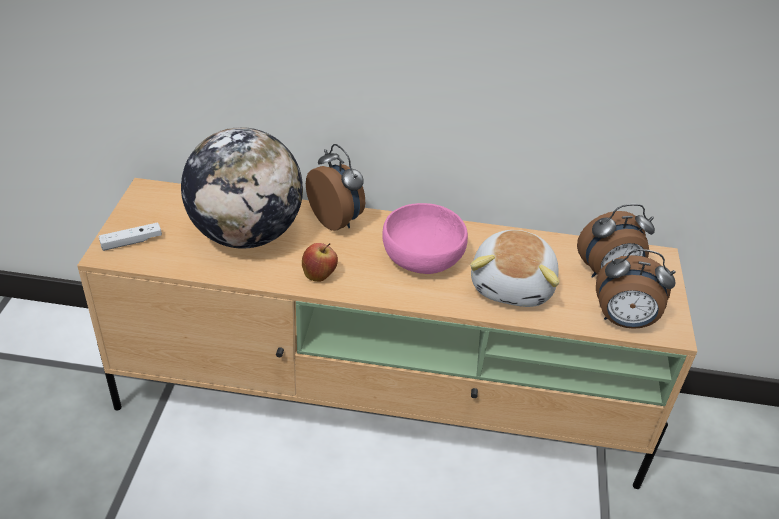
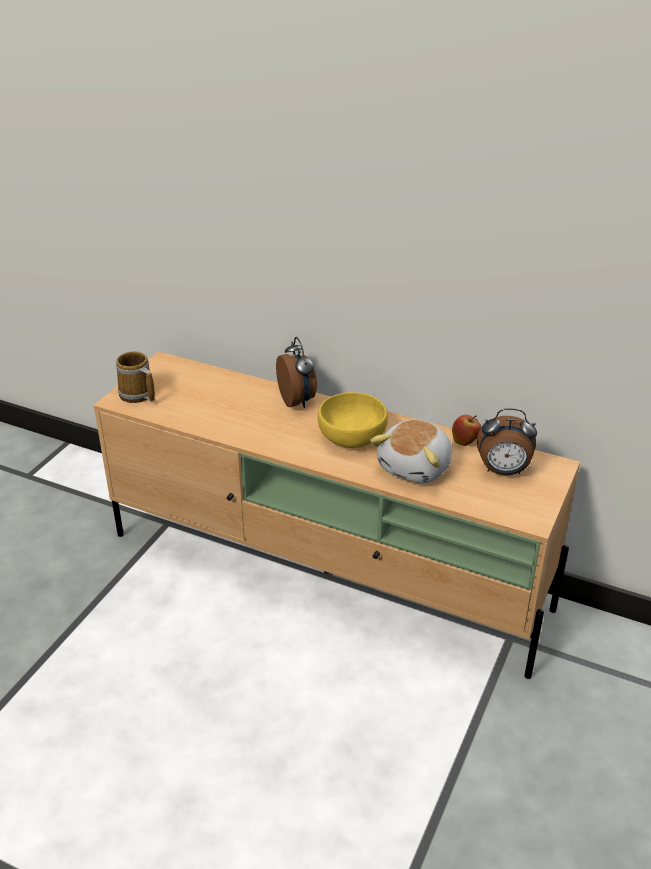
camera: 20 degrees right, 5 degrees down
(131, 242) = (137, 395): white game controller -> mug
(246, 234) = (223, 401): globe -> none
(319, 275) = (264, 437): apple -> apple (465, 442)
(421, 257) = (351, 436): pink bowl -> yellow bowl
(623, 321) = (495, 507): alarm clock -> none

